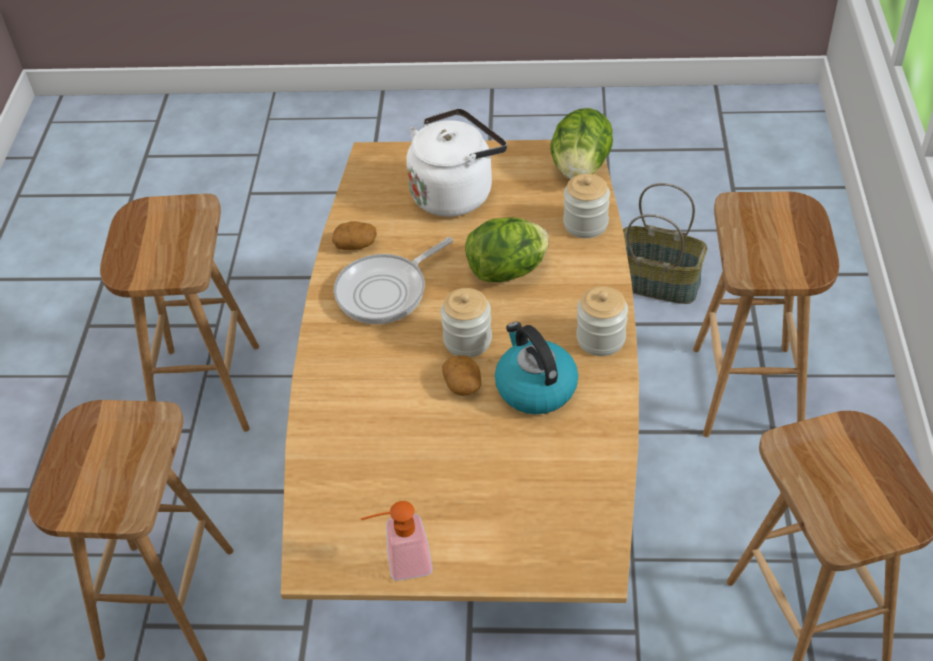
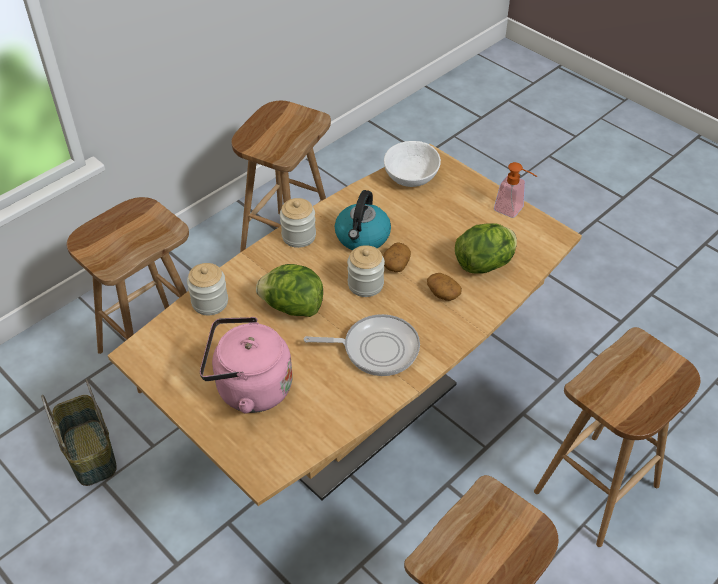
camera: 140 degrees left, 0 degrees up
(356, 244) = (357, 399): potato -> potato (442, 293)
(455, 192) = (249, 388): white kettle -> pink kettle
(580, 168) = (154, 342): lettuce -> lettuce (485, 264)
(582, 514) = (410, 177): none -> white bowl

